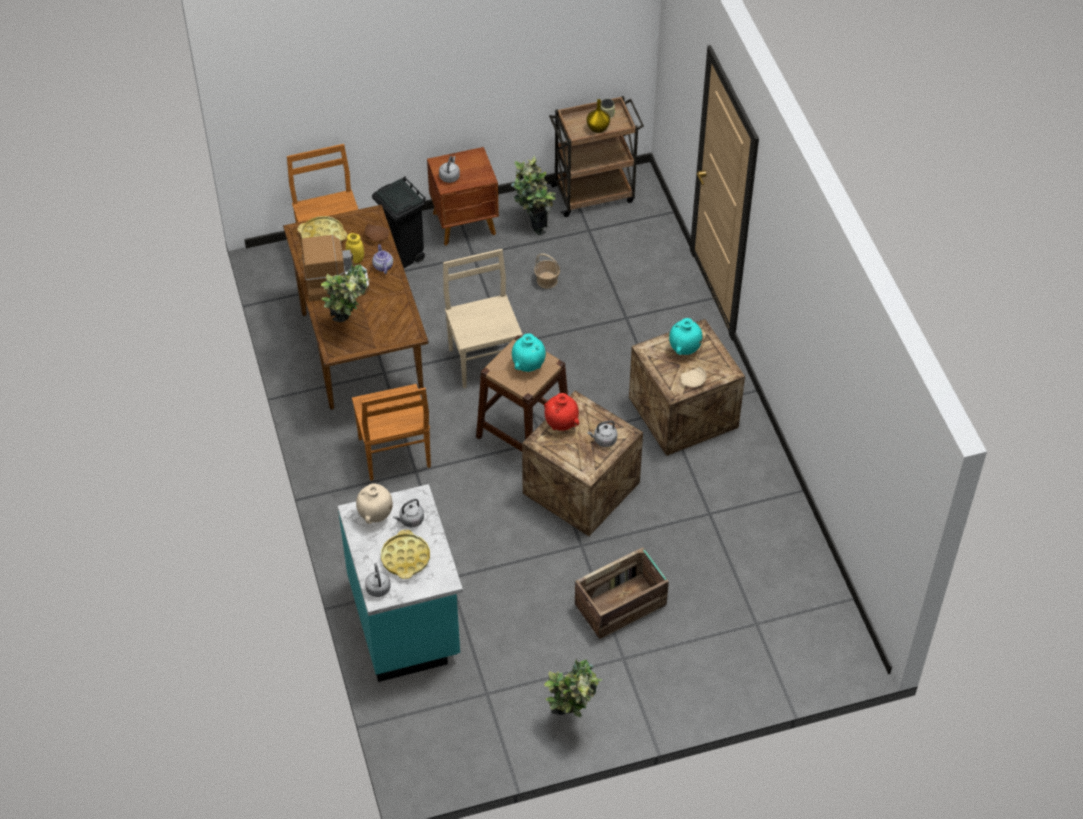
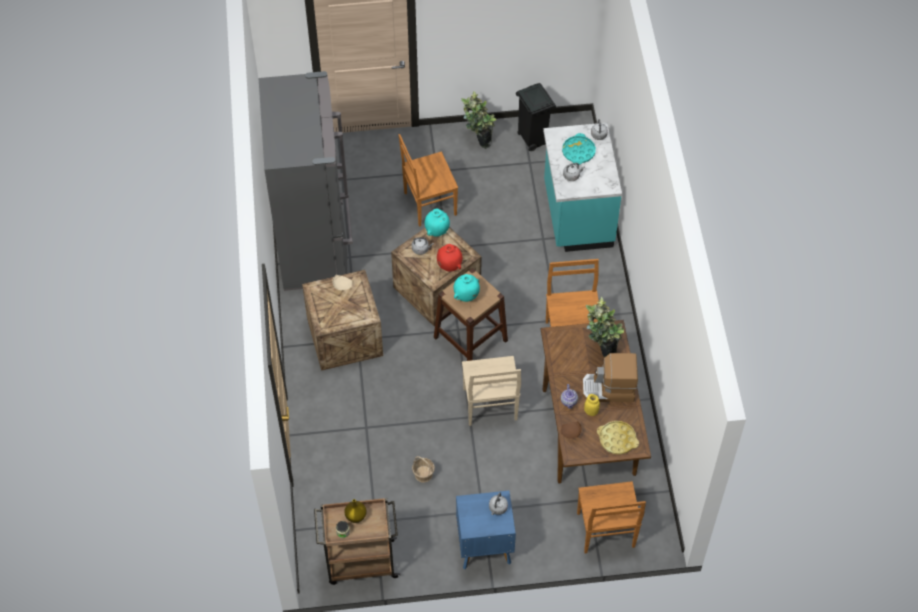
camera: 170 degrees left, 5 degrees up
(375, 515) = (596, 182): beige vase -> none
(404, 256) = (542, 519): black trash can -> black trash can (532, 139)
(405, 558) = (578, 151): yellow tray -> turquoise tray
(465, 224) = (483, 546): brown nightstand -> blue nightstand
(533, 223) = (422, 537): potted plant -> none
(622, 604) = (428, 204): crate -> brown chair
(684, 349) = (340, 312): turquoise vase -> turquoise vase (437, 231)
(760, 523) = (316, 244): none -> grey fridge

